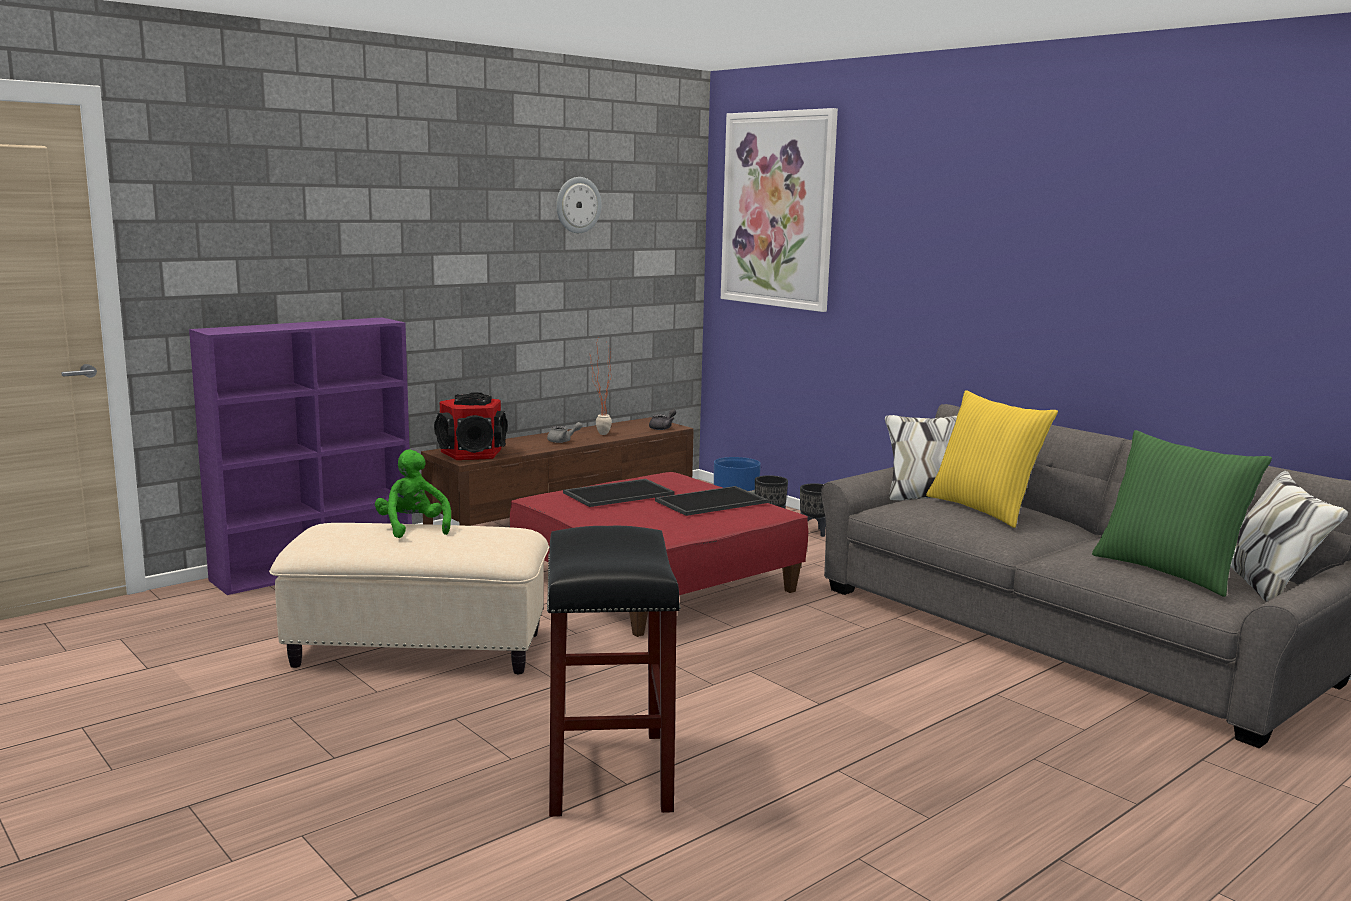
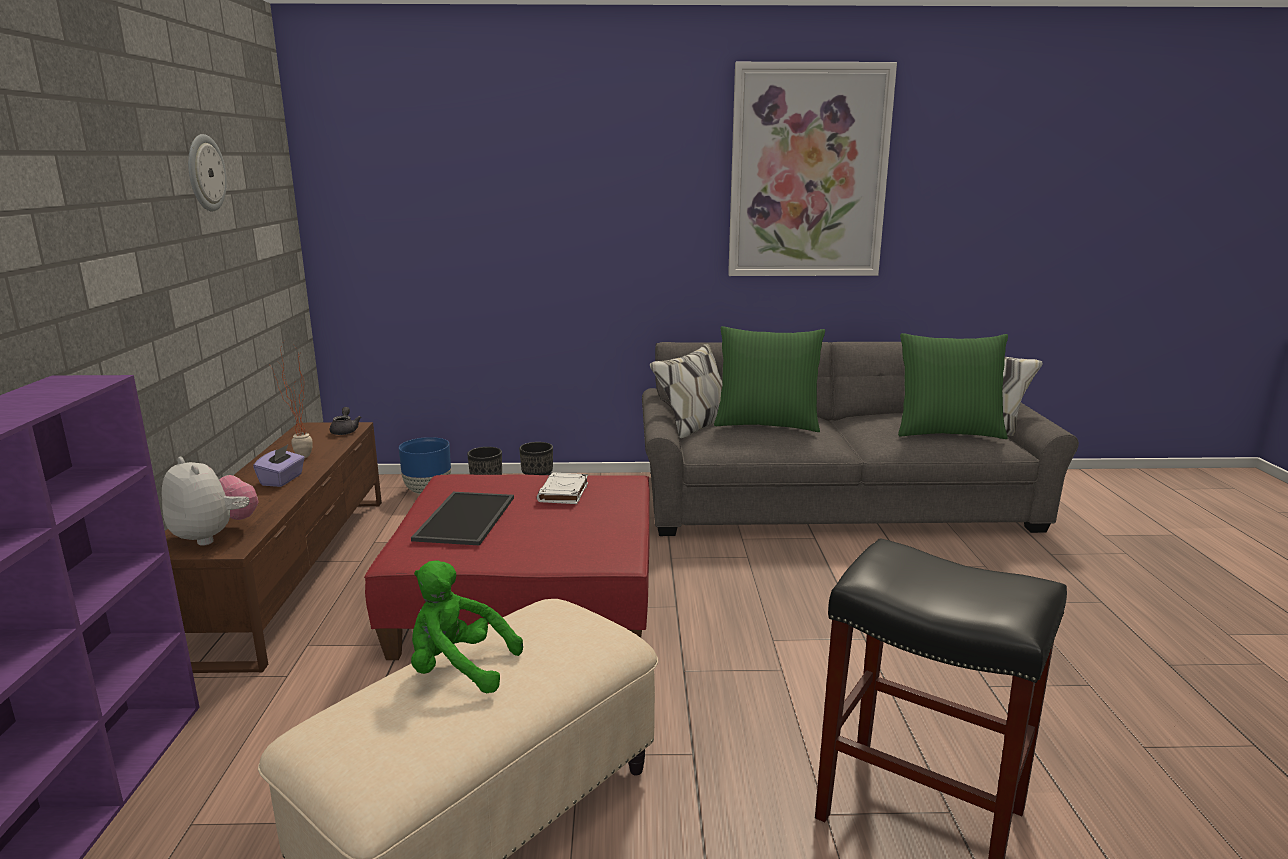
camera: 50 degrees left, 5 degrees up
(471, 453) = (214, 536): speaker -> plush toy
(563, 441) = (282, 480): grey teapot -> purple tissue box
(711, 502) = (563, 493): tray -> white book
(778, 209) = (409, 170): picture -> picture (808, 172)
(983, 509) = (767, 424): yellow pillow -> green pillow

